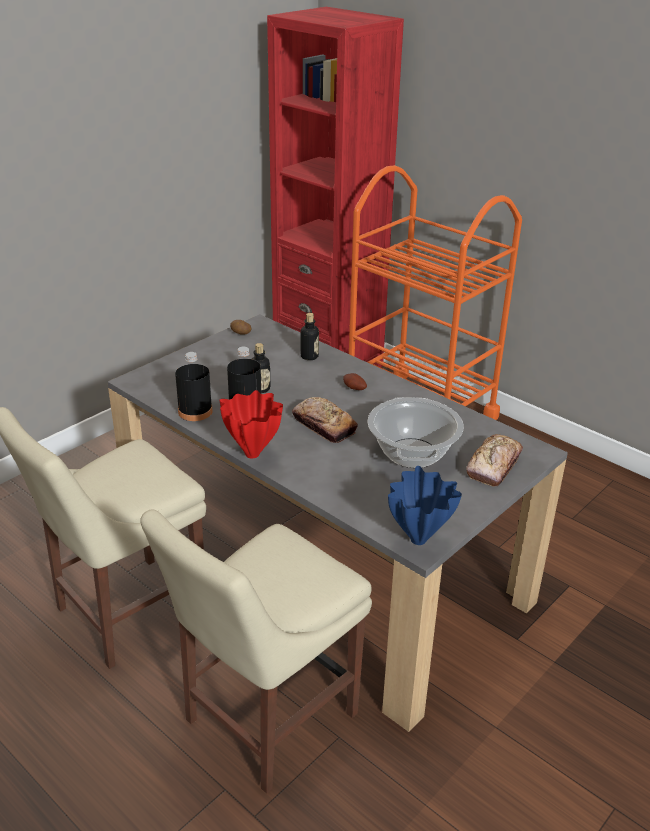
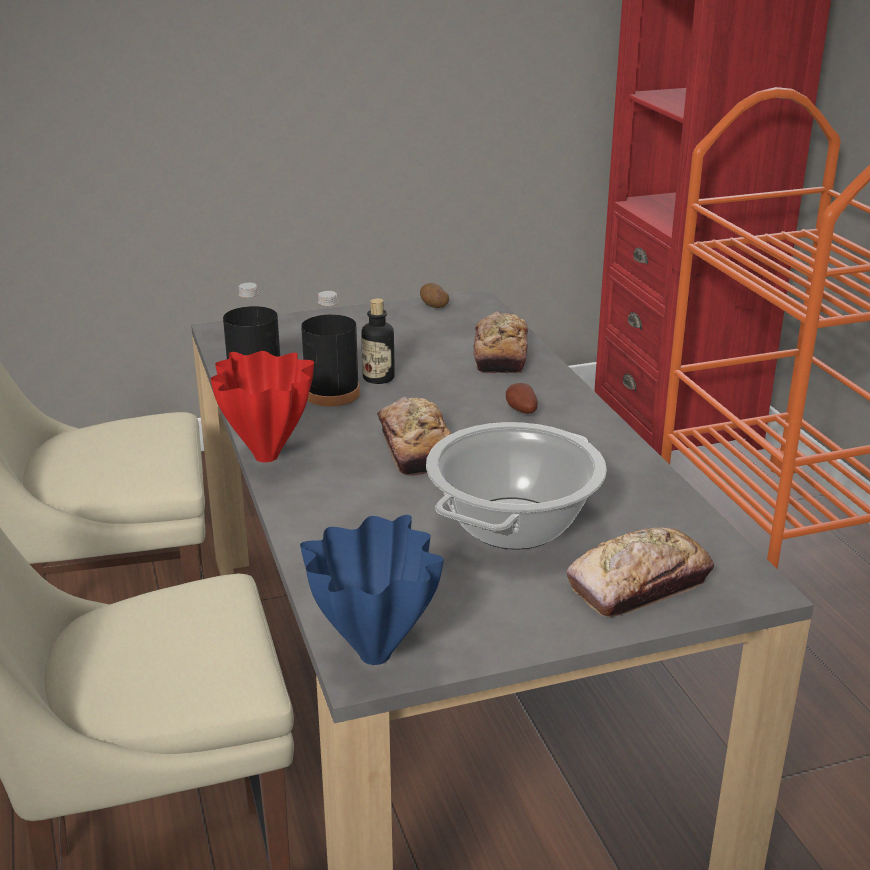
camera: 30 degrees right, 5 degrees down
(309, 356) = (500, 354): bottle -> bread

